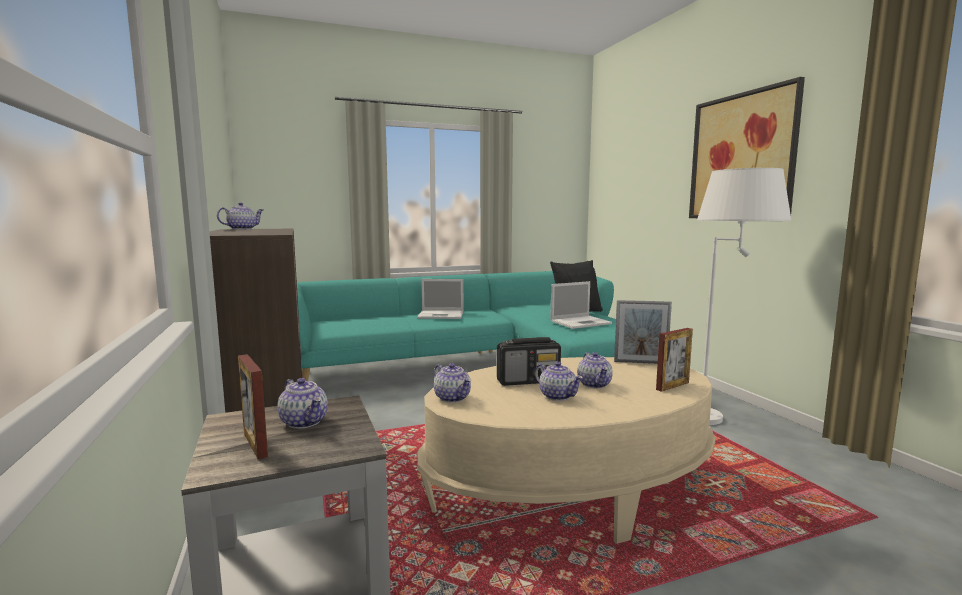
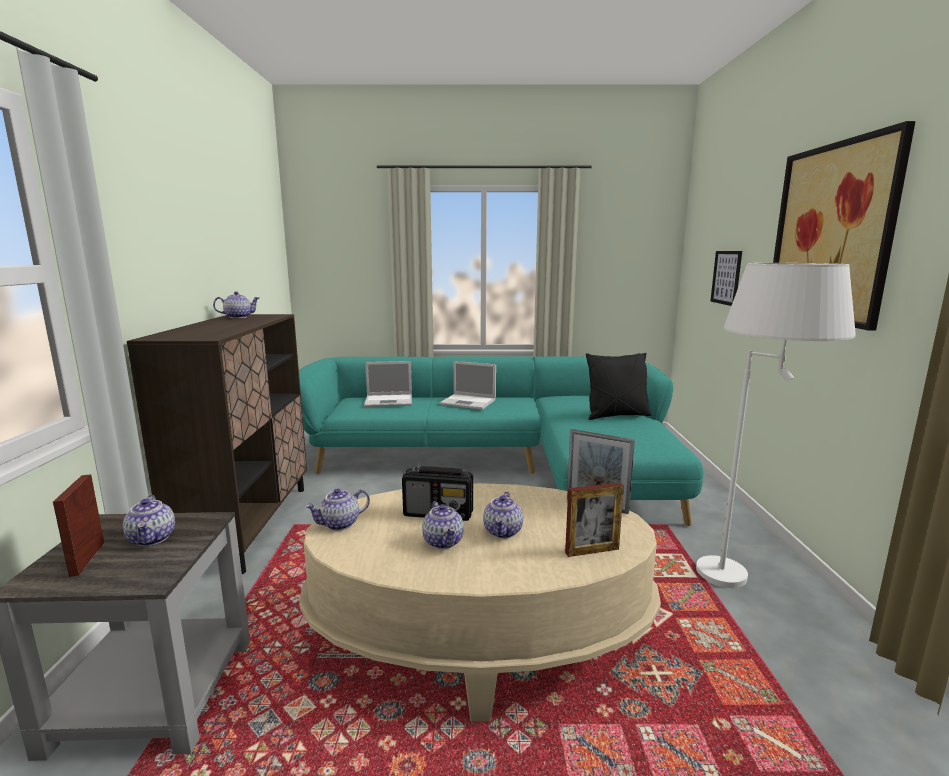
camera: 20 degrees right, 5 degrees up
(453, 398) = (339, 524): teapot -> teapot turned 75 degrees clockwise
(581, 322) = (606, 430): laptop -> laptop (389, 401)
(640, 200) = (726, 277): none -> picture

